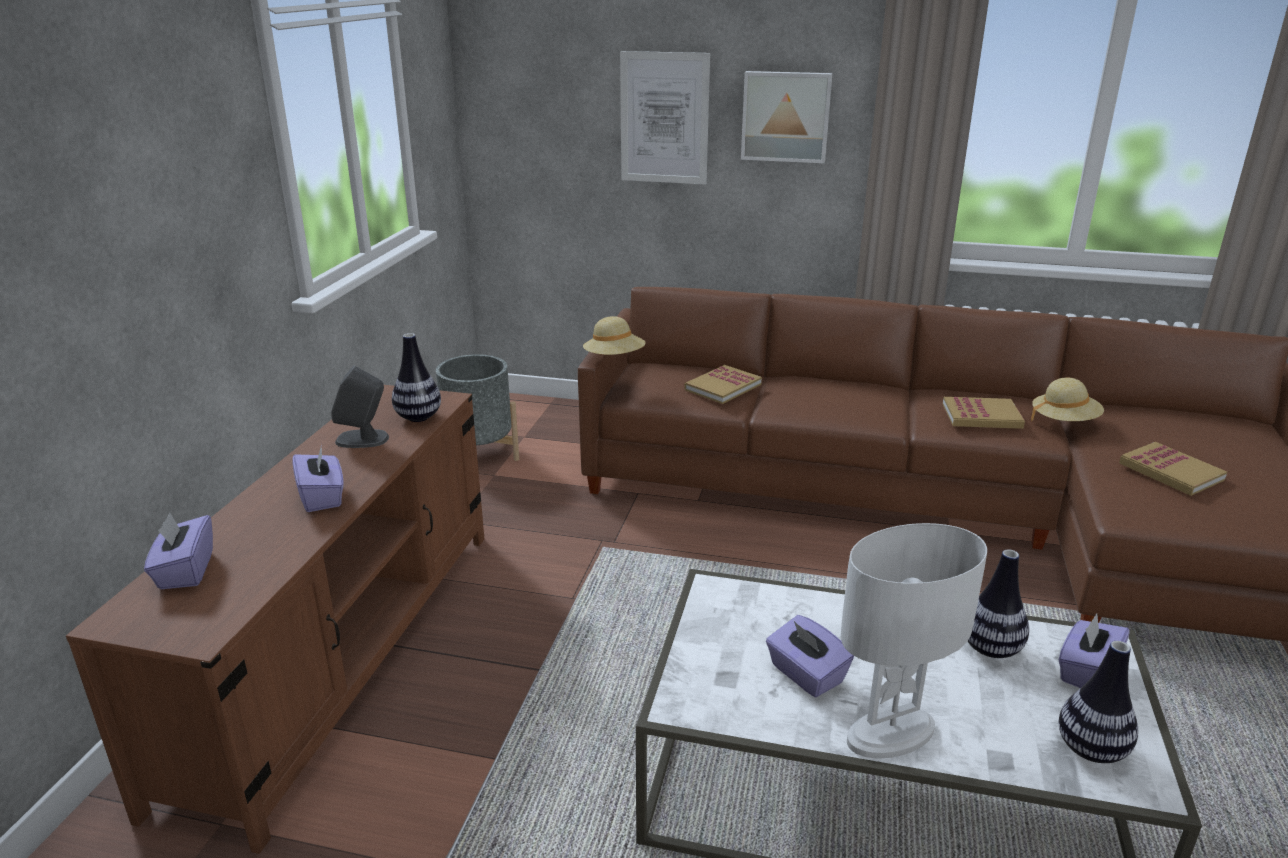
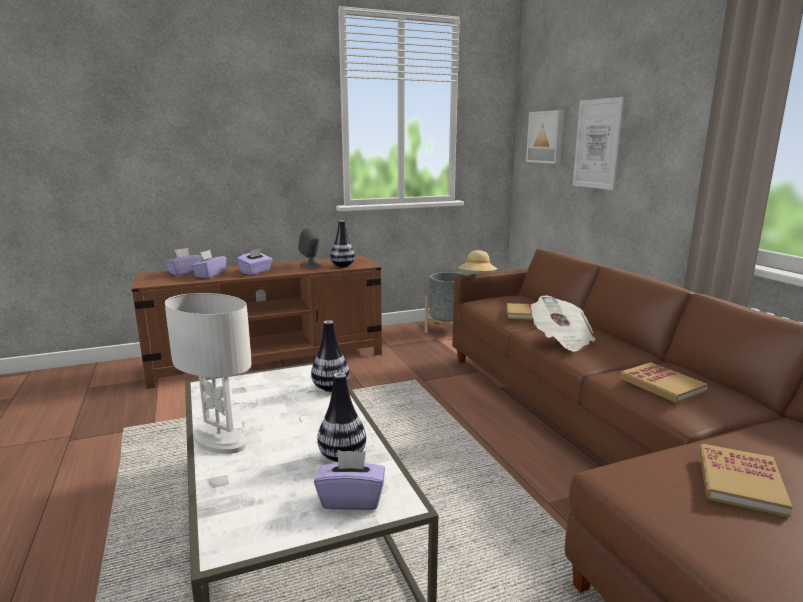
camera: 55 degrees right, 10 degrees down
(786, 116) = (663, 139): picture -> picture (546, 137)
(805, 675) = (259, 407): purple tissue box -> purple tissue box (210, 275)
(823, 406) = (561, 339): none -> newspaper
(1064, 421) = (736, 418): beige hat -> none
(1091, 750) = (252, 515): vase -> vase (330, 388)

